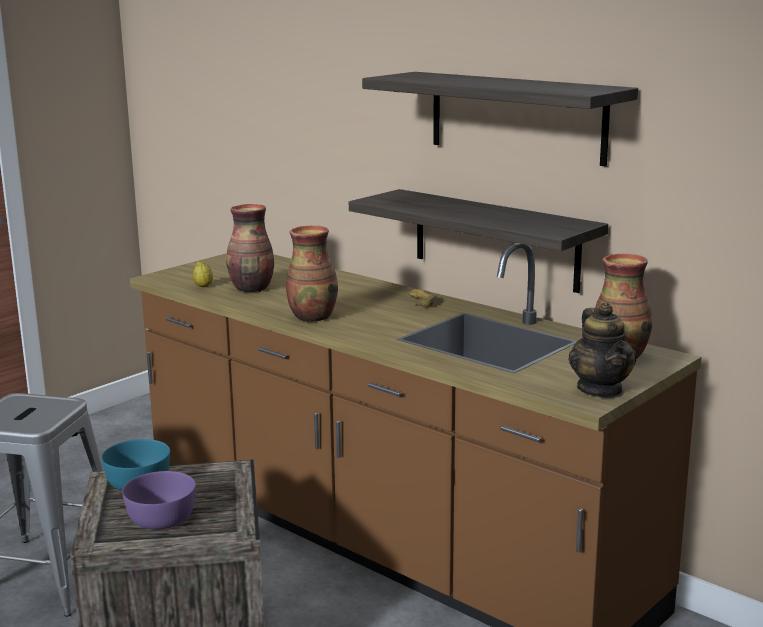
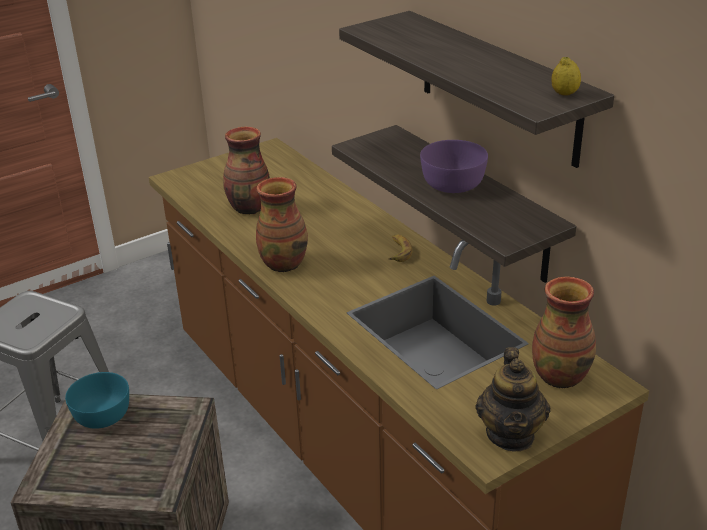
camera: 15 degrees right, 15 degrees up
(161, 519) = (102, 468): purple bowl -> purple bowl (452, 184)
(203, 286) = (207, 198): lemon -> lemon (564, 94)

